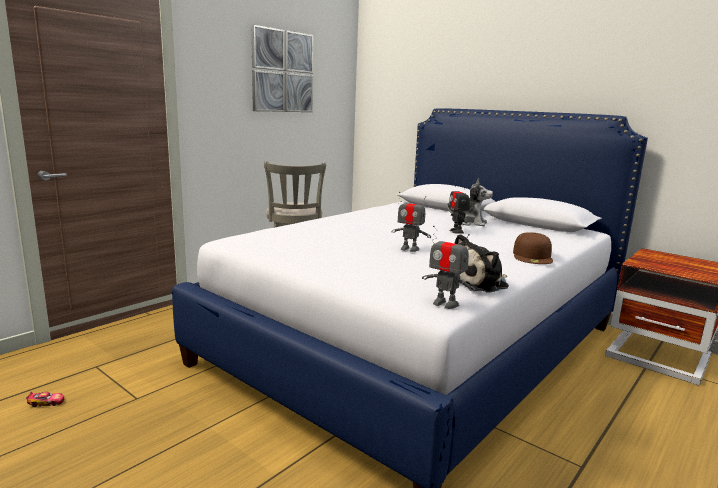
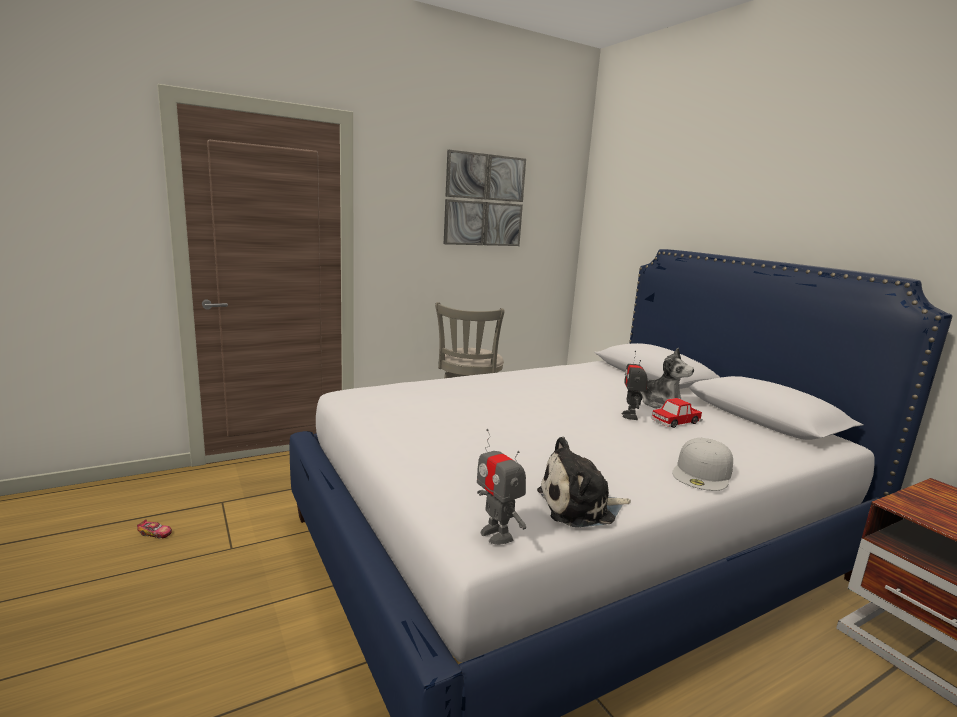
camera: 20 degrees right, 0 degrees up
(409, 249) = (539, 435): toy robot -> none
(488, 231) = (675, 421): none -> toy car
(533, 256) = (703, 473): brown cap -> white cap

